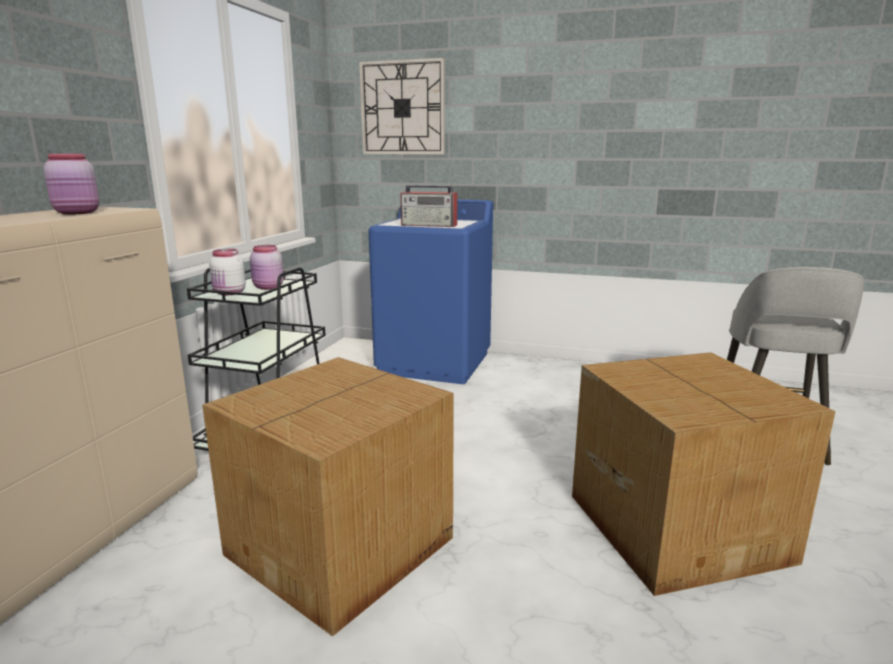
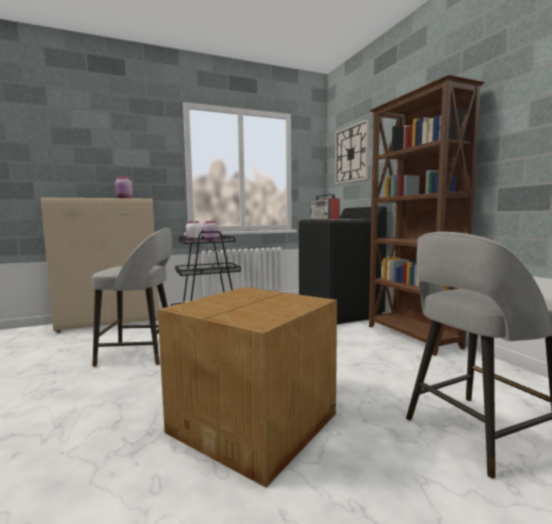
camera: 50 degrees right, 10 degrees down
(344, 546) = (140, 353): cardboard box -> grey stool
(435, 363) = (340, 313): blue washing machine -> black washing machine
(562, 369) = (412, 337): none -> brown bookcase

